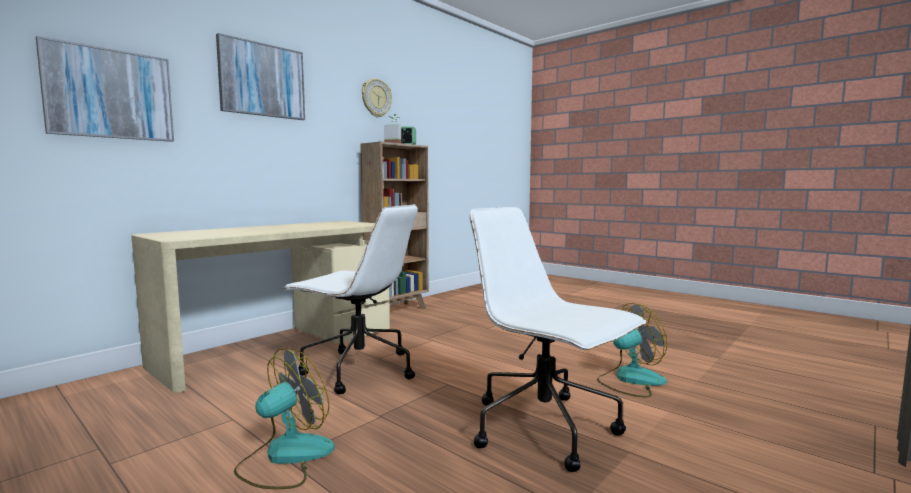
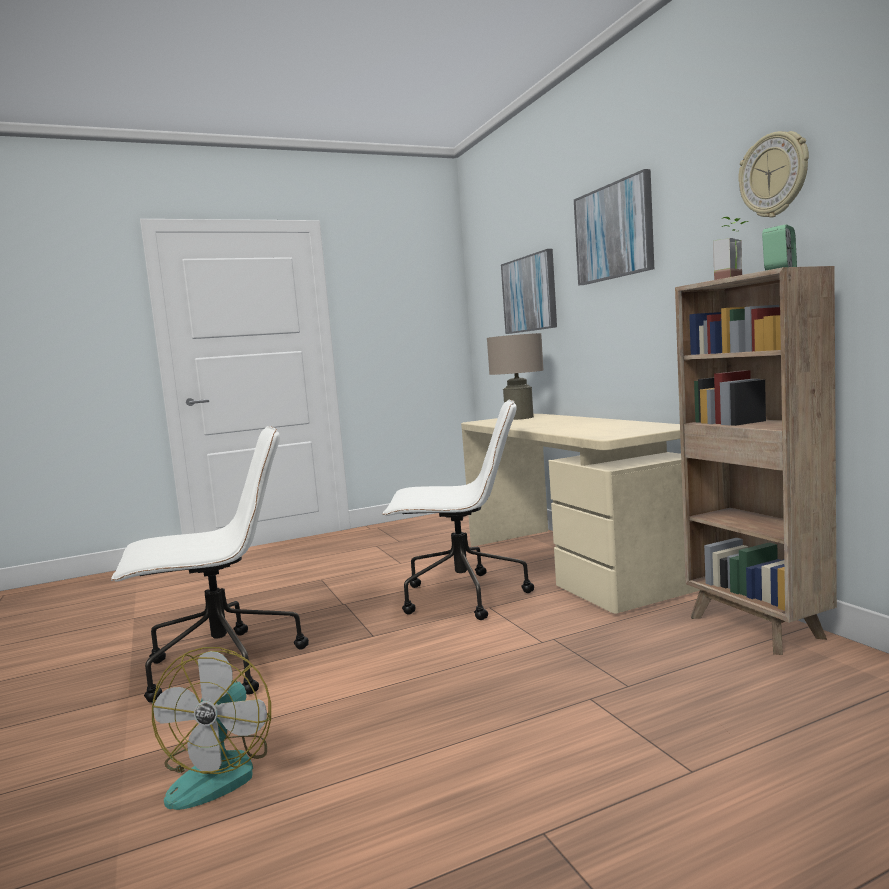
camera: 115 degrees right, 0 degrees up
(180, 234) = (519, 418): none -> beige table lamp
(285, 457) = (324, 579): fan -> none
(358, 370) = (461, 597): white office chair -> white office chair turned 135 degrees counterclockwise

